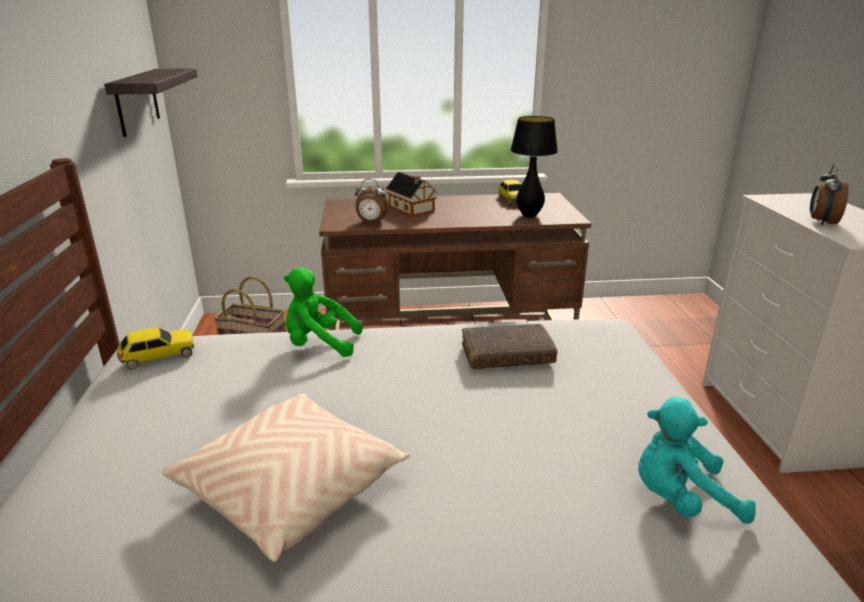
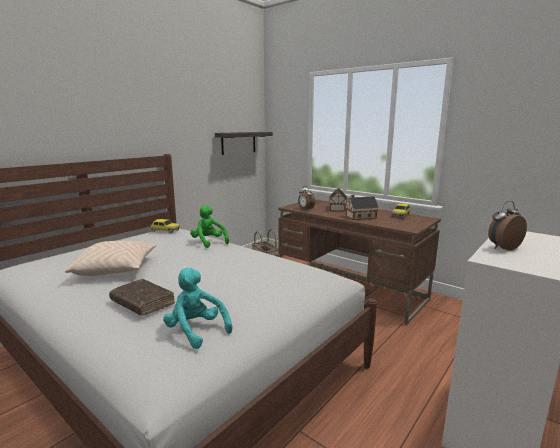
camera: 45 degrees right, 10 degrees down
(475, 216) = (359, 217): none -> toy house
(507, 355) = (256, 267): brown book -> brown book (142, 303)
(529, 215) = (389, 222): black table lamp -> none

